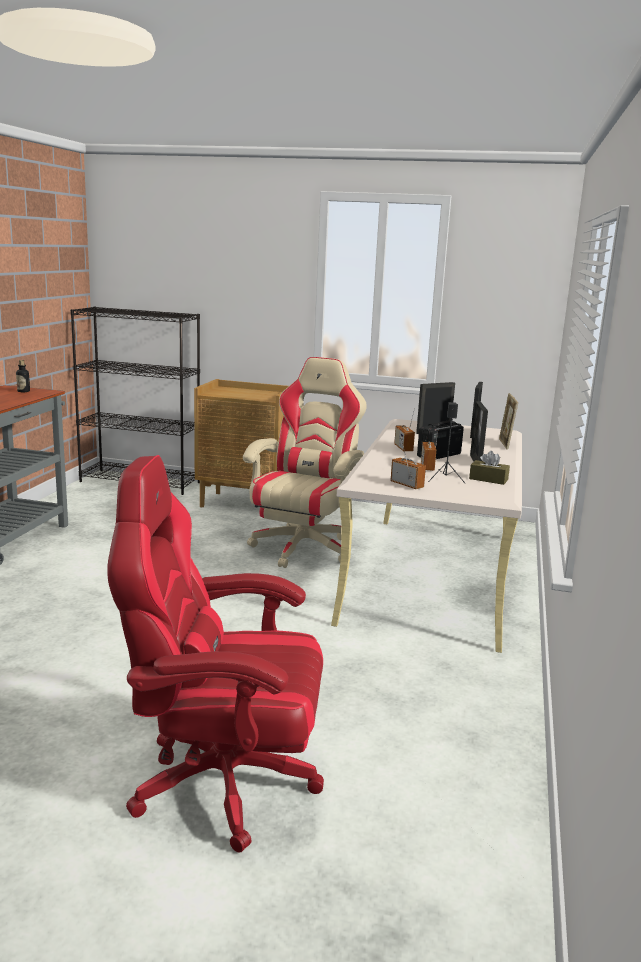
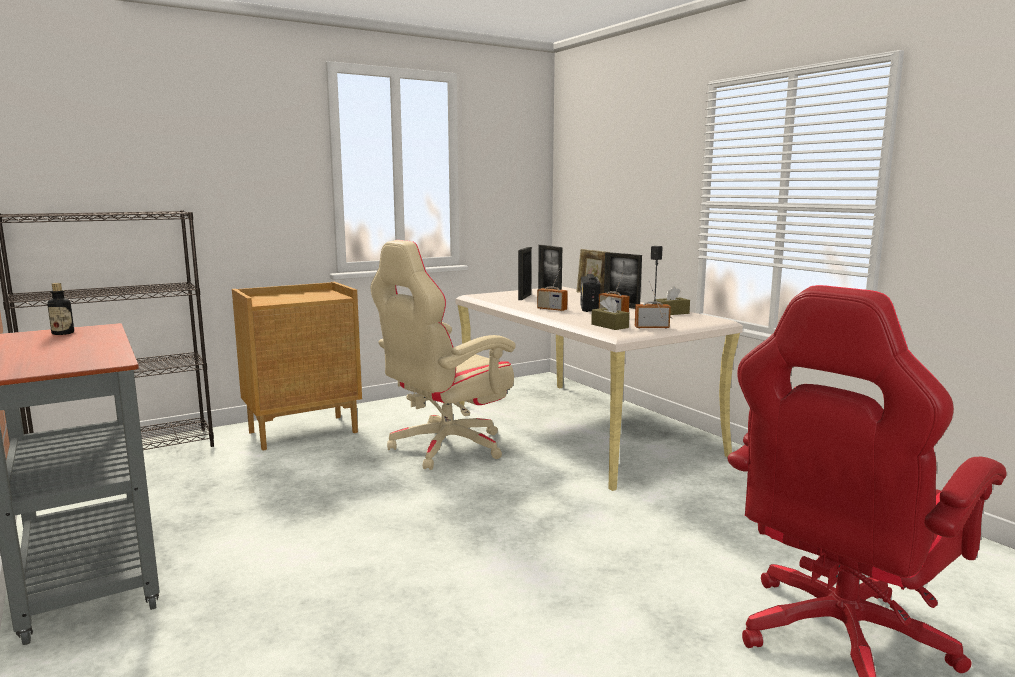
camera: 45 degrees left, 5 degrees down
(302, 548) = (447, 447): beige office chair -> beige office chair turned 105 degrees counterclockwise
(381, 473) = (609, 326): none -> brown tissue box

